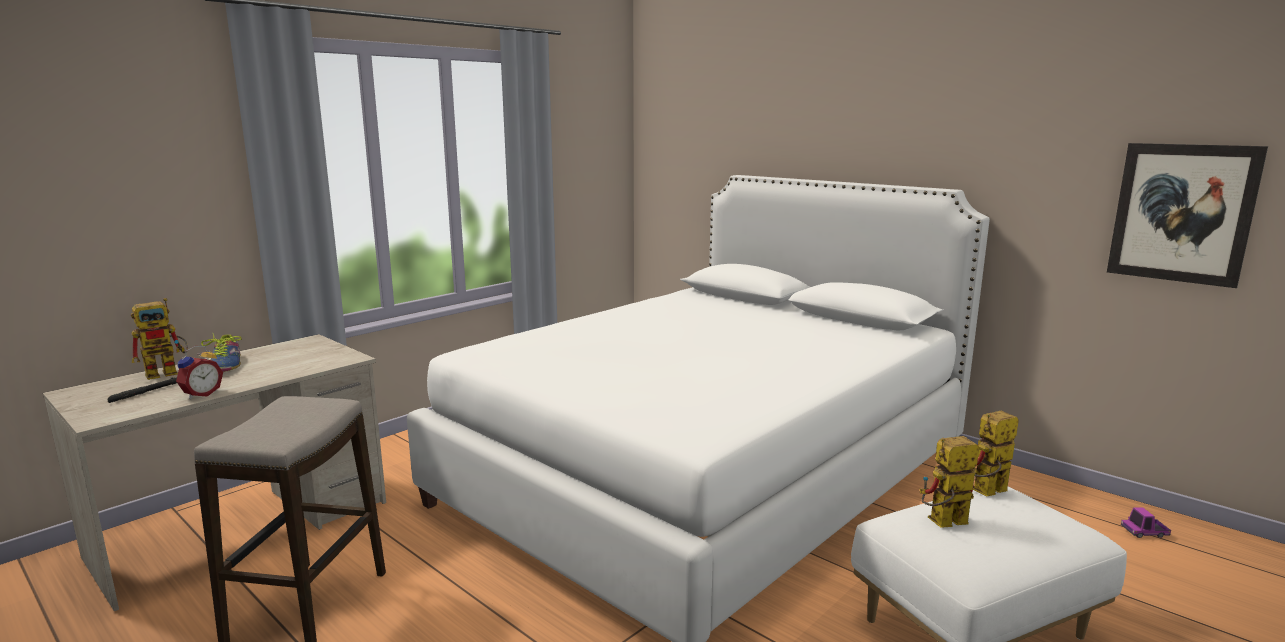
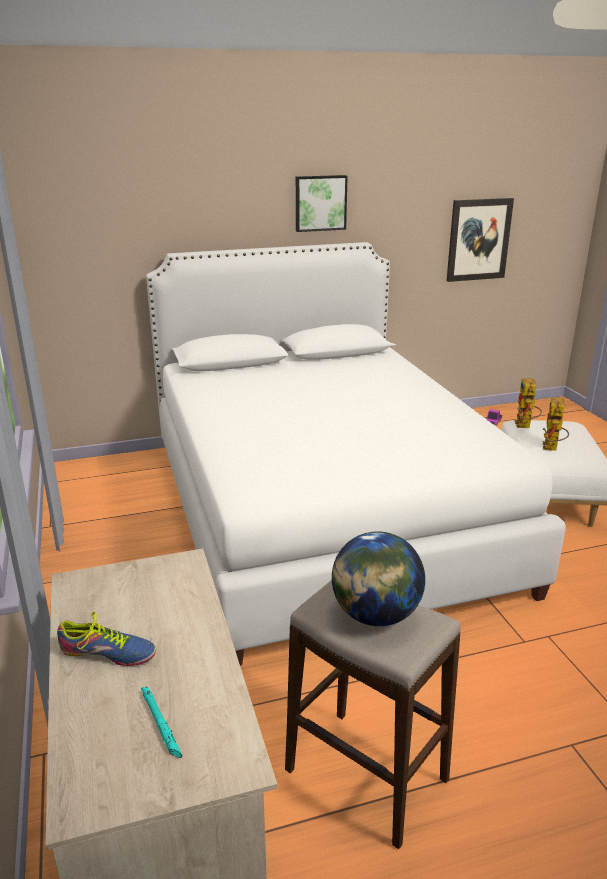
camera: 60 degrees left, 10 degrees up
(146, 392) = (160, 724): black flashlight -> turquoise flashlight
(168, 372) = (84, 705): toy robot -> none
(201, 394) = (216, 675): alarm clock -> none
(284, 421) = (375, 615): none -> globe
(910, 134) = (320, 203): none -> picture

